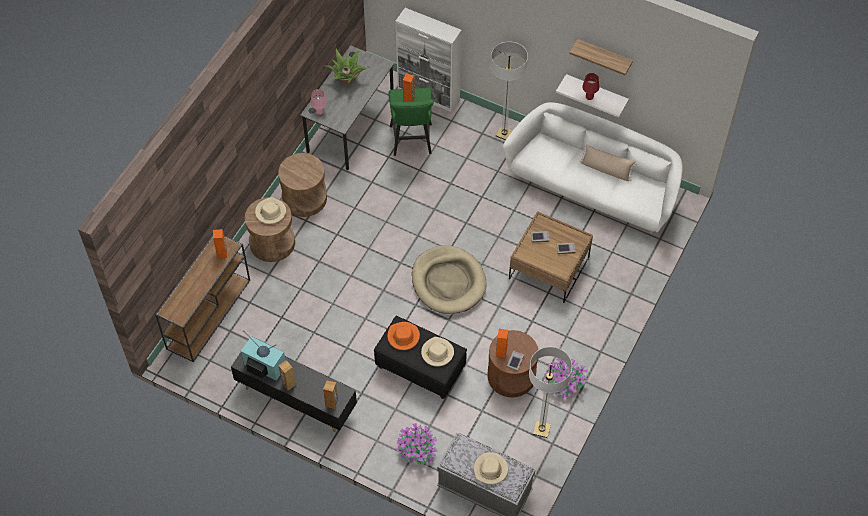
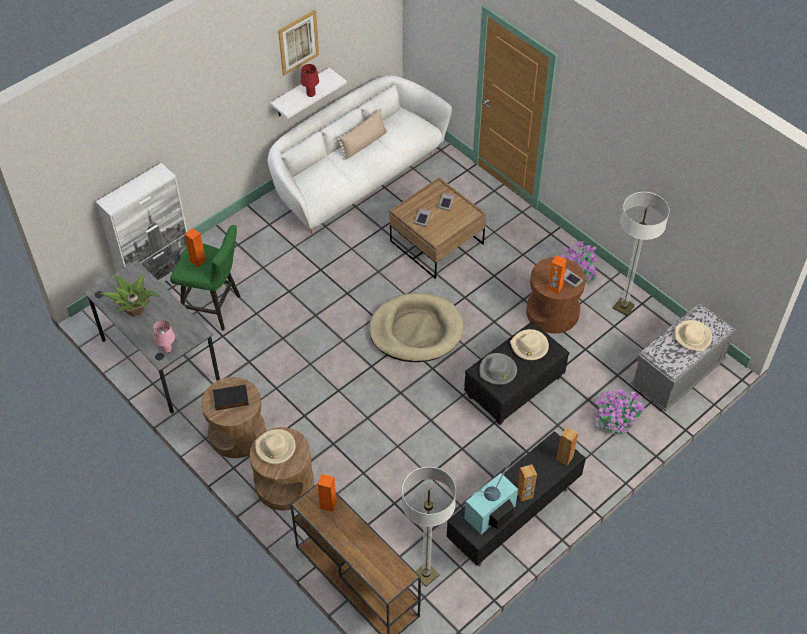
camera: 70 degrees left, 5 degrees down
(302, 170) = (230, 399): none -> black book
(403, 337) = (498, 371): orange hat -> grey hat
(504, 134) = (249, 226): floor lamp -> floor lamp (426, 574)
(604, 56) = (298, 42): shelf -> picture

